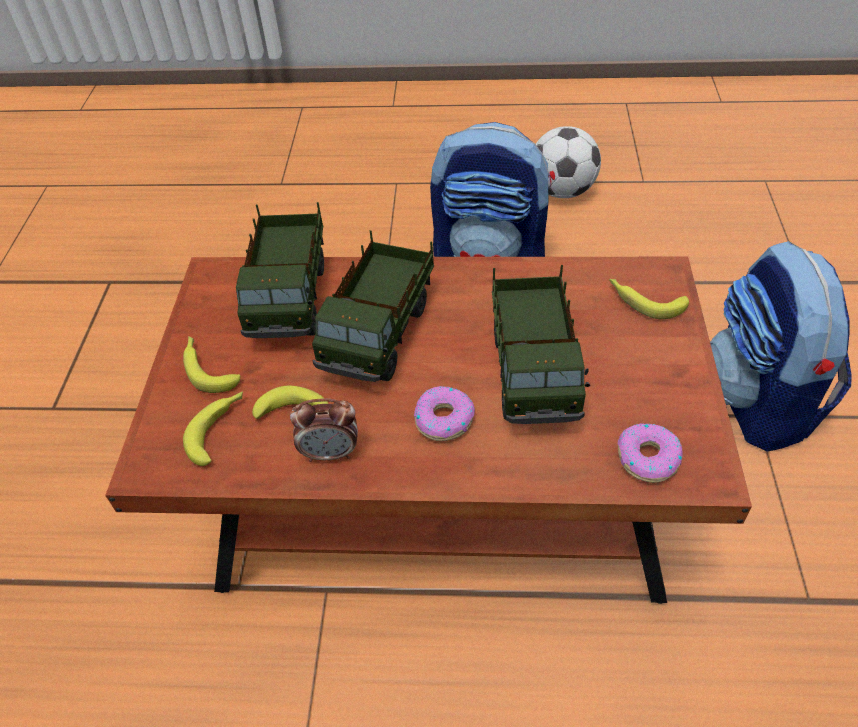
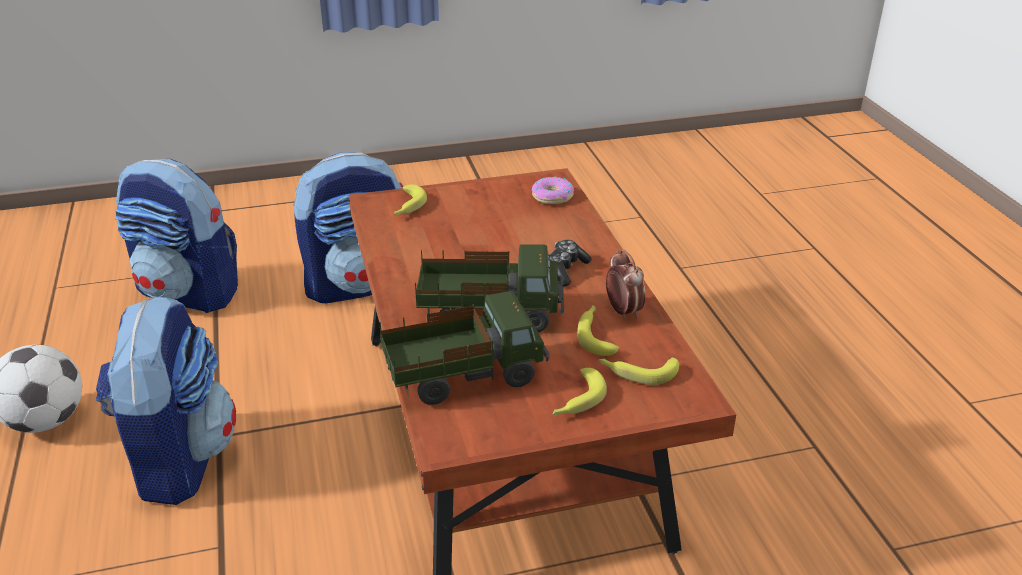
camera: 110 degrees left, 15 degrees down
(443, 419) = (563, 270): donut -> game controller
(534, 370) = (497, 241): toy truck -> none
(749, 264) = (189, 293): none -> backpack

